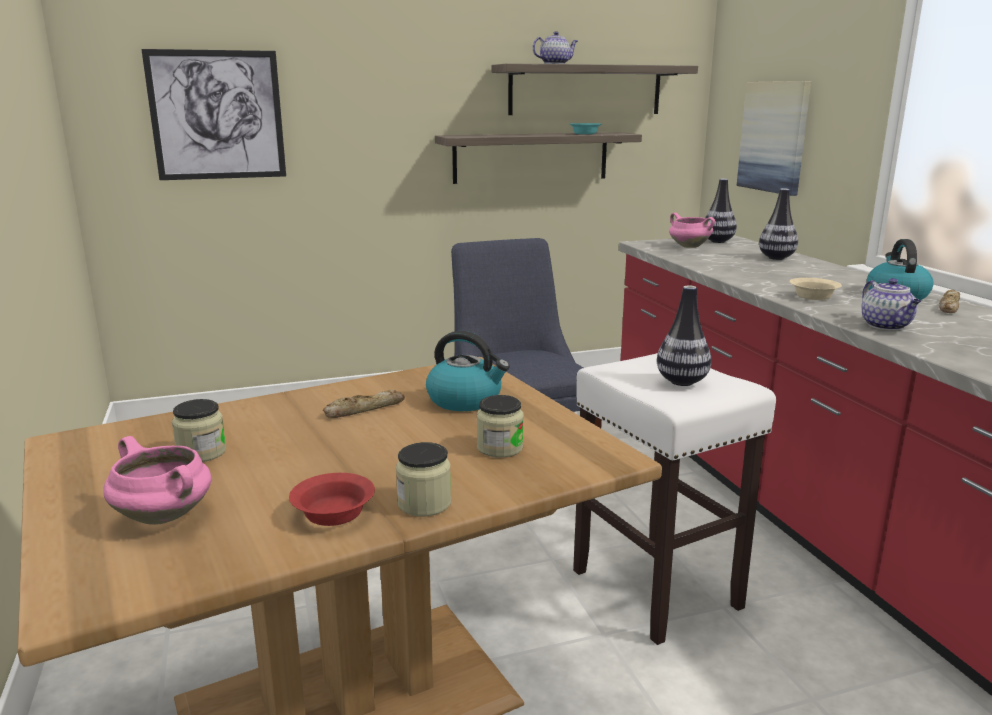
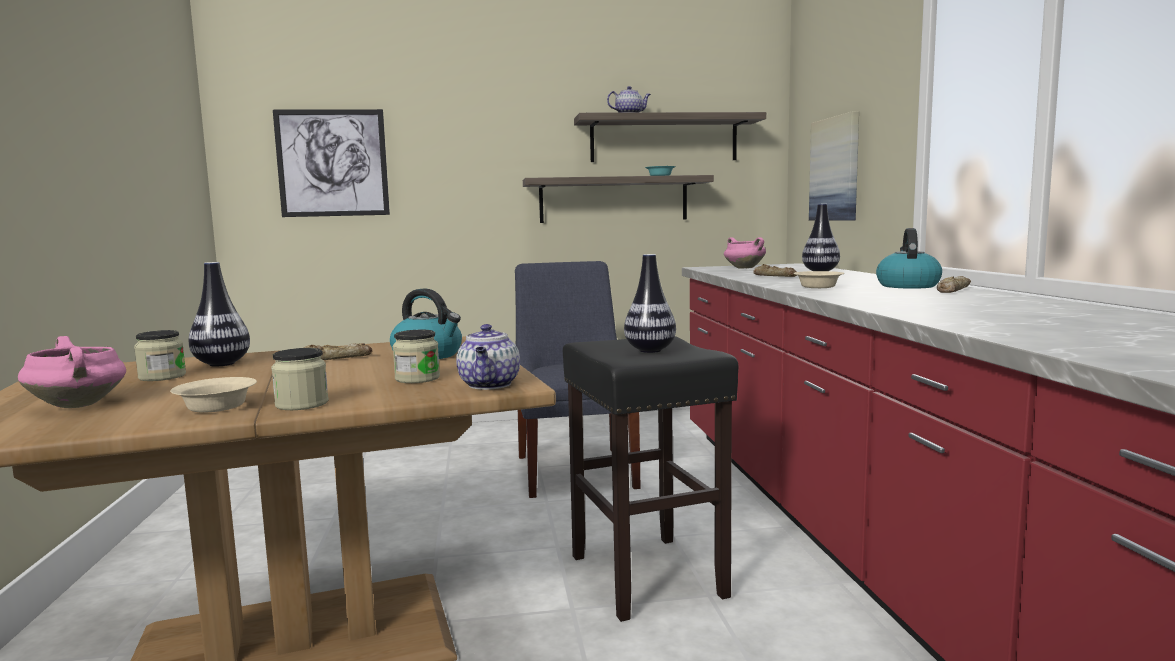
camera: 10 degrees right, 10 degrees down
(333, 512) = (217, 406): red bowl -> beige bowl
(657, 589) = (648, 576): white stool -> black stool
(718, 241) = (778, 266): vase -> vase (222, 364)
(741, 268) = (775, 276): none -> bread
(887, 326) = (864, 298): teapot -> teapot (490, 385)

